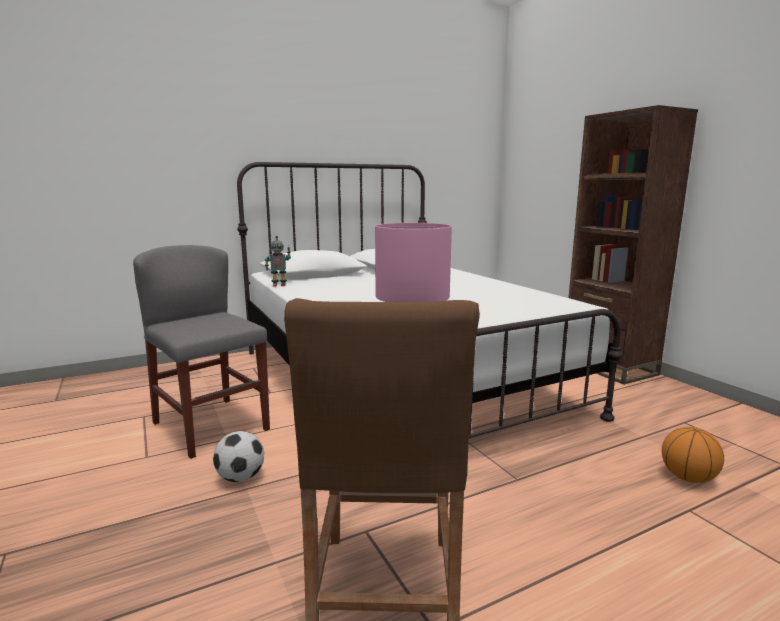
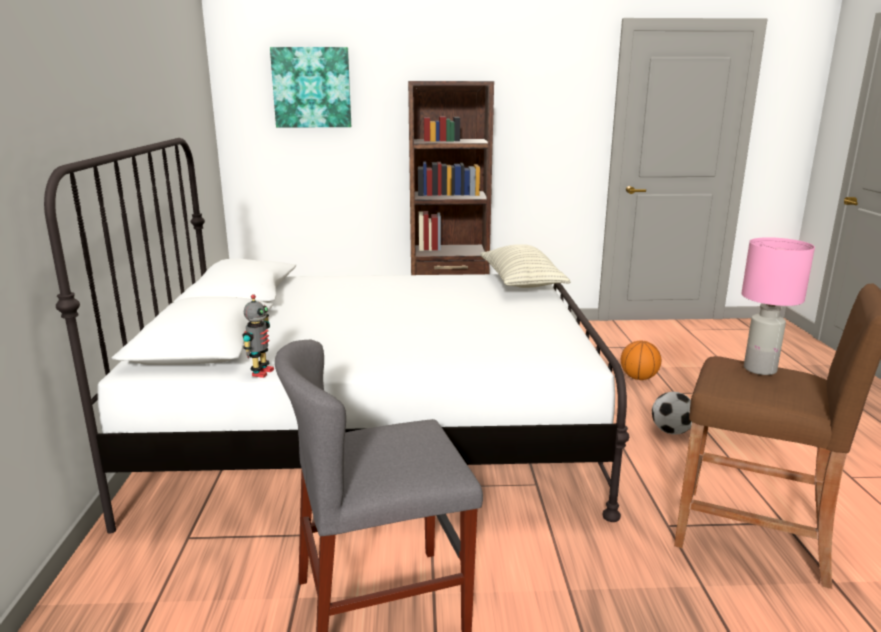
camera: 65 degrees left, 5 degrees up
(240, 478) = (543, 591): football -> football (671, 431)
(553, 304) = (521, 283): none -> pillow
(554, 133) = (312, 87): none -> picture

